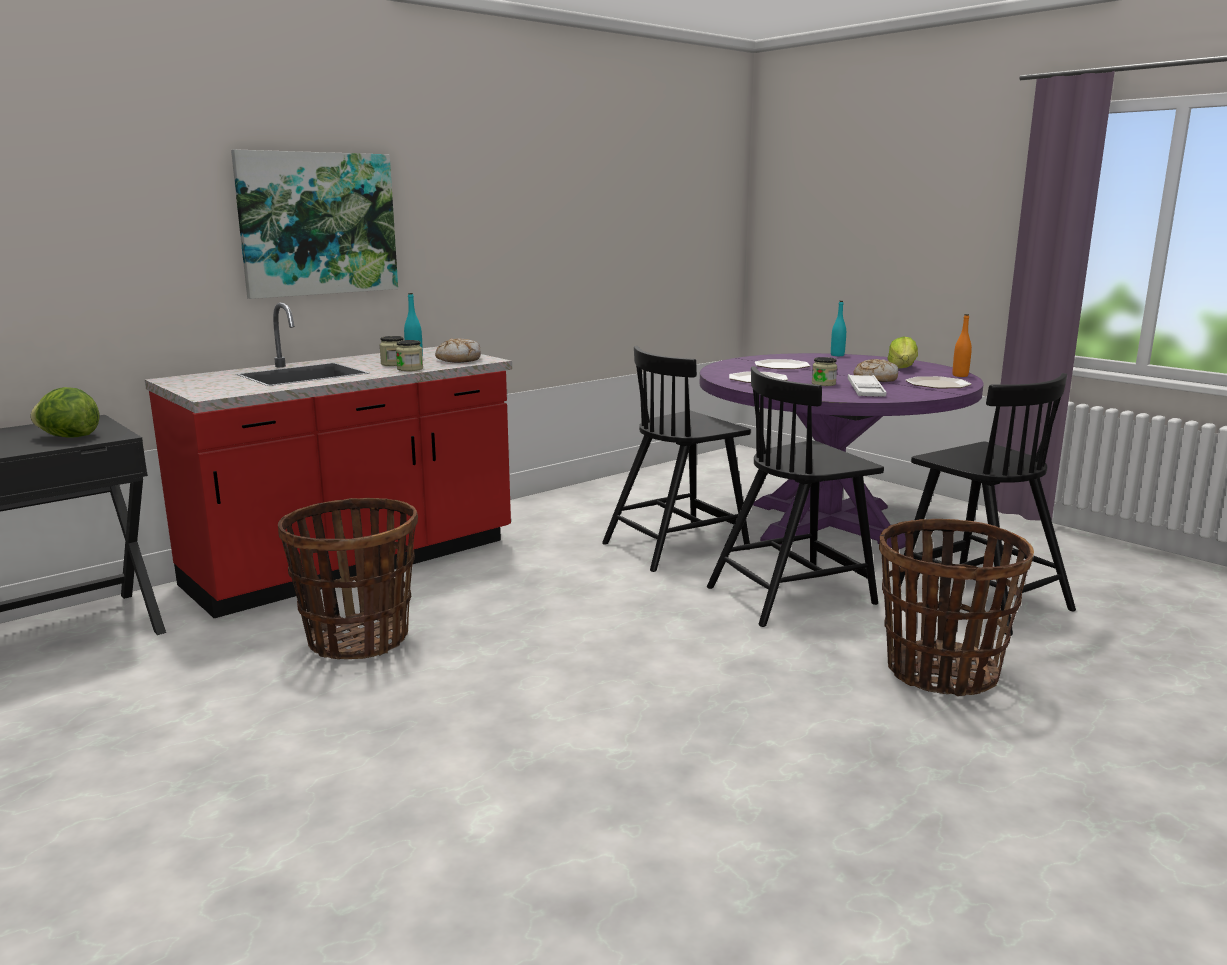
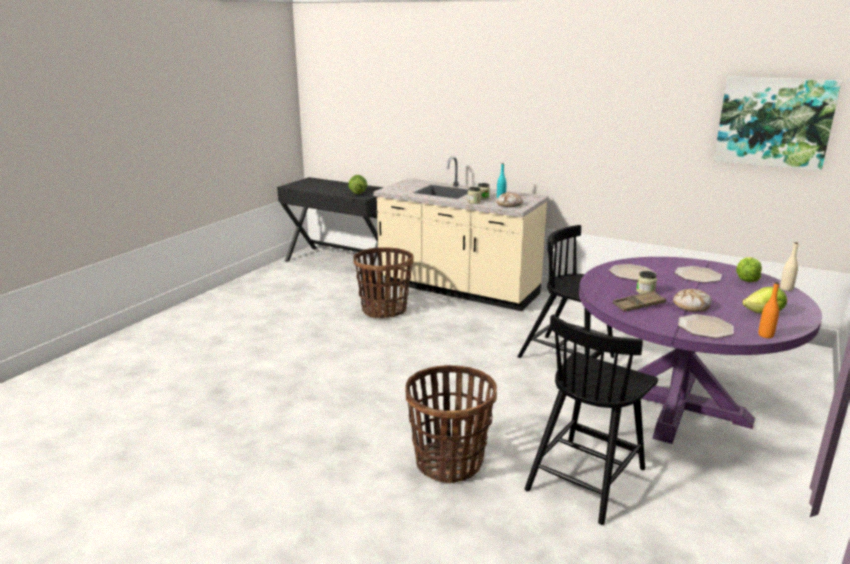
camera: 70 degrees right, 5 degrees up
(318, 224) = (490, 120): picture -> picture (774, 122)
(354, 564) = (457, 289): red counter -> beige counter
(793, 594) = (524, 404): black chair -> none
(806, 359) = (746, 280): none -> lettuce
(837, 355) = (786, 288): turquoise bottle -> beige bottle
(866, 391) = (638, 305): white tray -> brown tray

